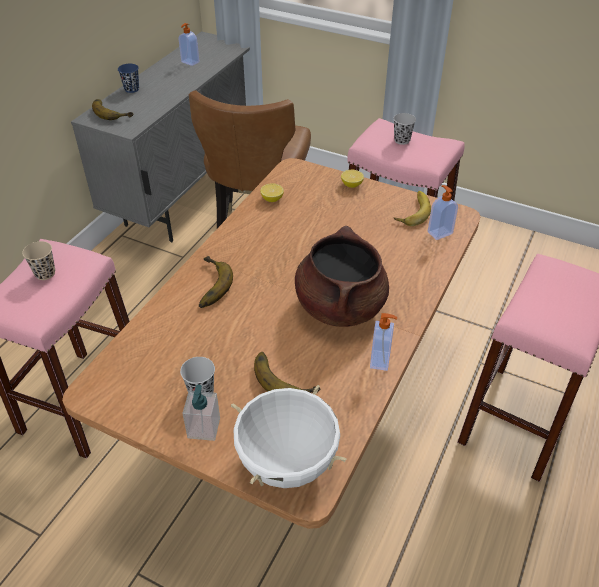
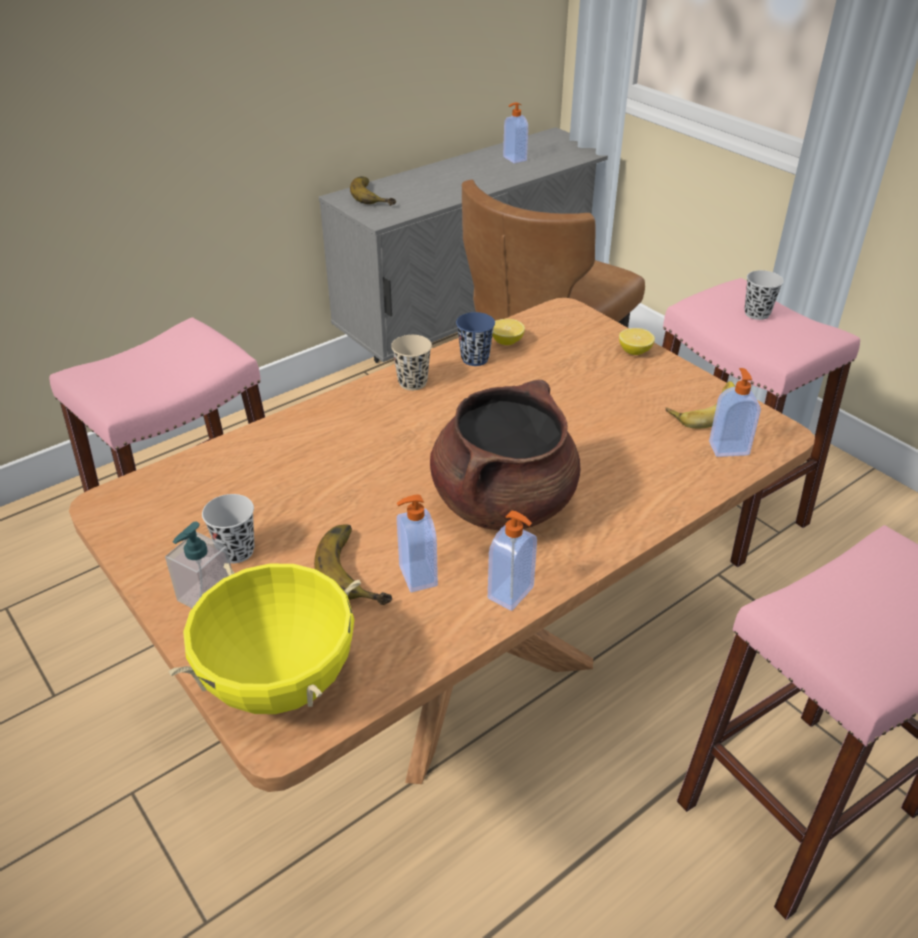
camera: 25 degrees right, 5 degrees down
(45, 273) = (166, 356): beige cup -> beige cup (412, 382)
(131, 89) = (417, 175): blue cup -> blue cup (475, 359)
(208, 285) = (343, 423): banana -> none
(287, 462) = (280, 681): white cooking pot -> yellow cooking pot
(321, 369) = (416, 576): none -> soap dispenser

